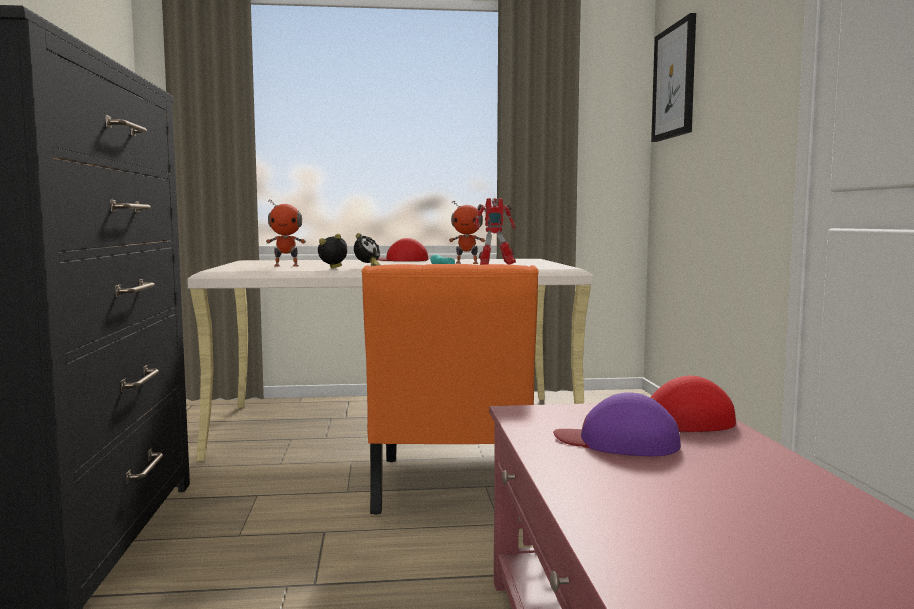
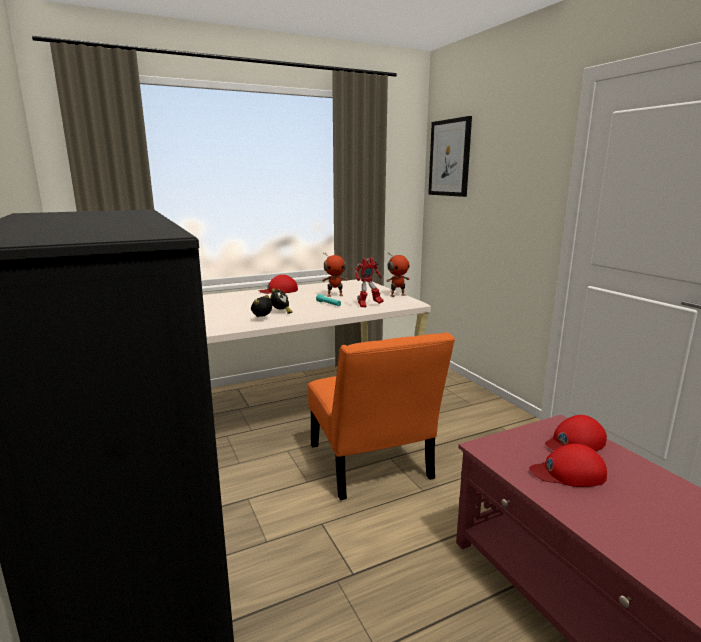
camera: 20 degrees left, 10 degrees up
(286, 266) = (214, 314): toy robot -> toy robot (397, 295)
(618, 442) = (568, 473): purple cap -> red cap

